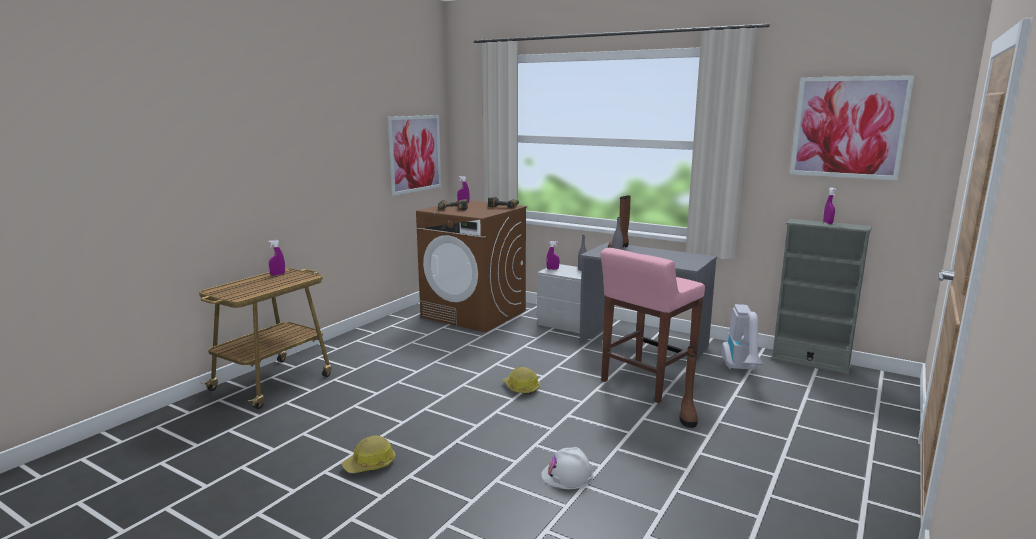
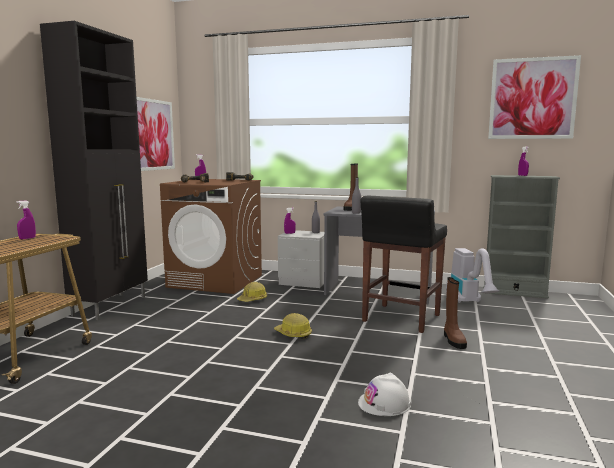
camera: 15 degrees left, 5 degrees down
(362, 335) = (111, 306): none -> black cabinet
(370, 464) = (172, 422): hard hat -> hard hat (253, 299)
(646, 382) = (400, 318): pink stool -> black stool

